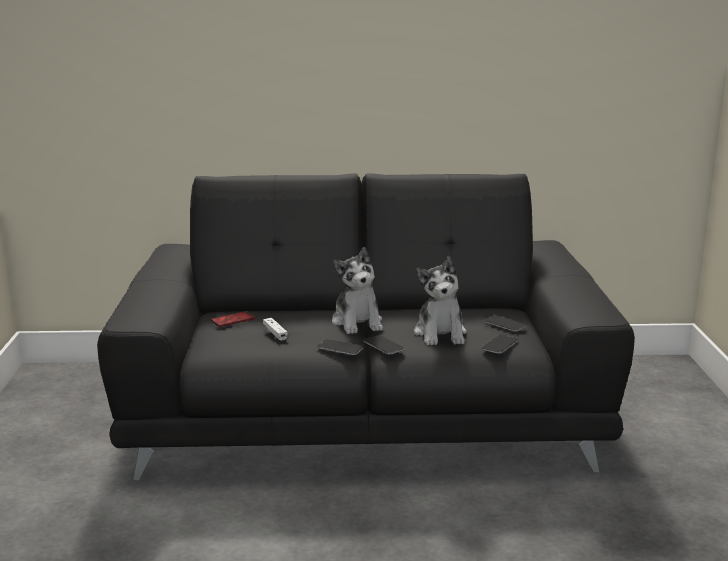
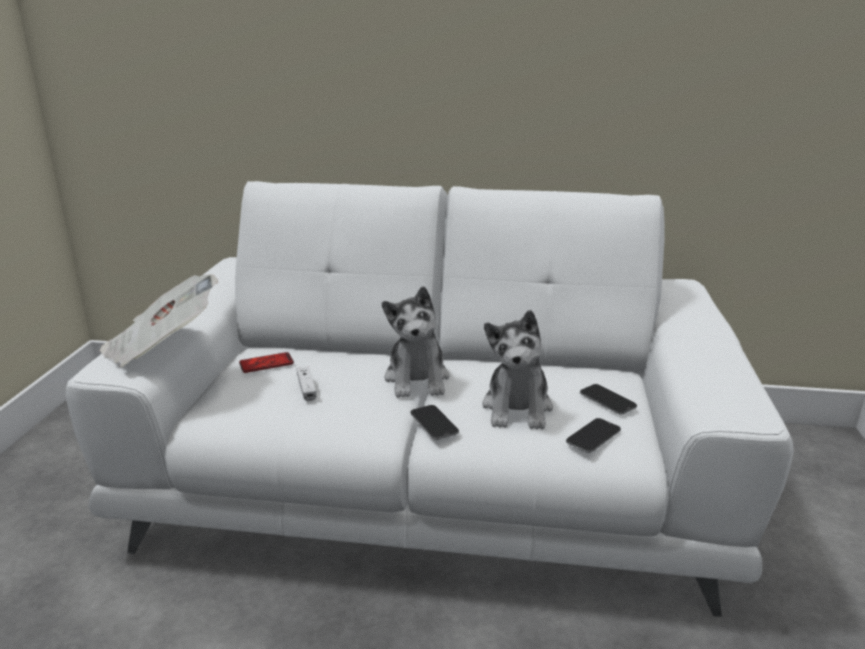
camera: 10 degrees right, 5 degrees up
(162, 306) = (162, 348): none -> newspaper
(339, 348) = (375, 422): phone -> none
(365, 415) = (433, 481): black sofa -> white sofa

